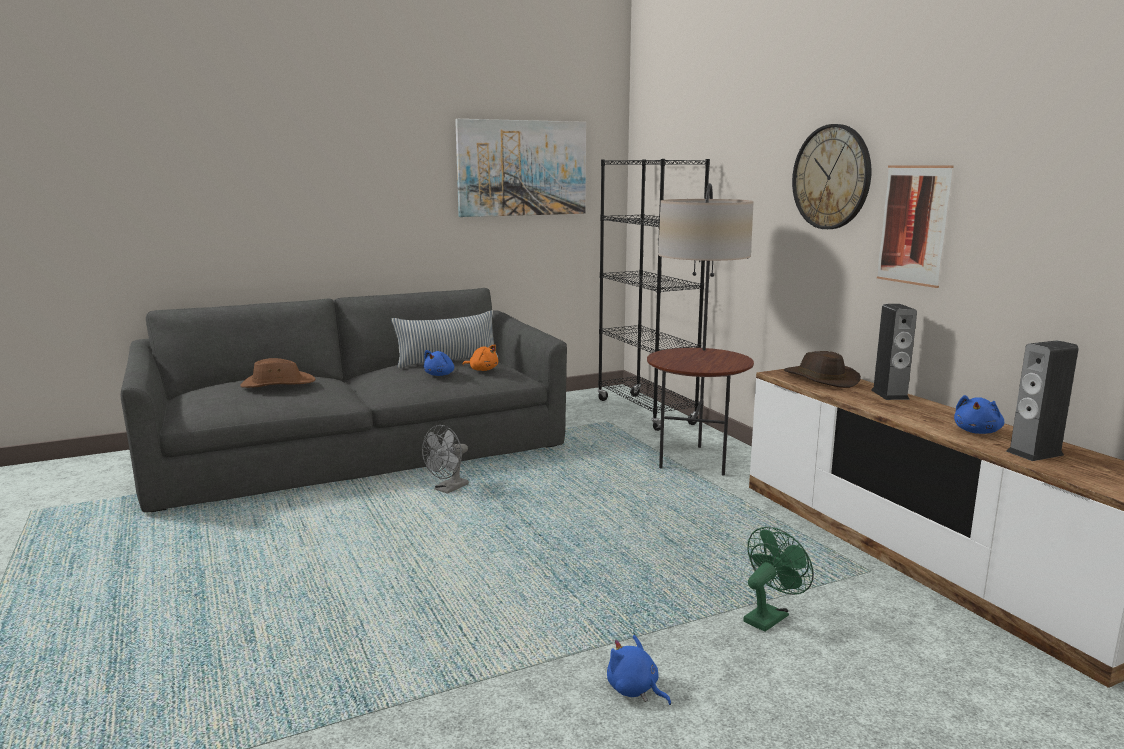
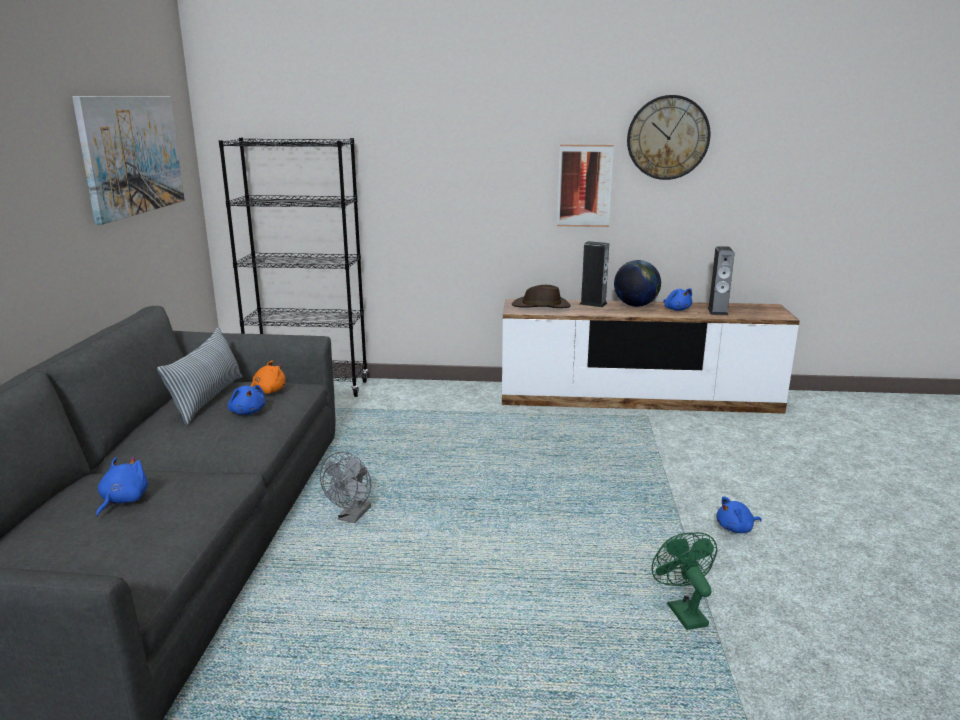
camera: 60 degrees left, 5 degrees up
(277, 384) = (123, 501): brown hat -> blue plush toy
(448, 489) = (352, 517): grey fan -> grey fan turned 45 degrees clockwise
(695, 460) = (434, 404): floor lamp -> none
(769, 616) = (677, 460): green fan -> green fan (682, 611)
(831, 177) = (503, 153): wall clock -> wall clock (668, 137)
(935, 412) = (635, 306): none -> globe

